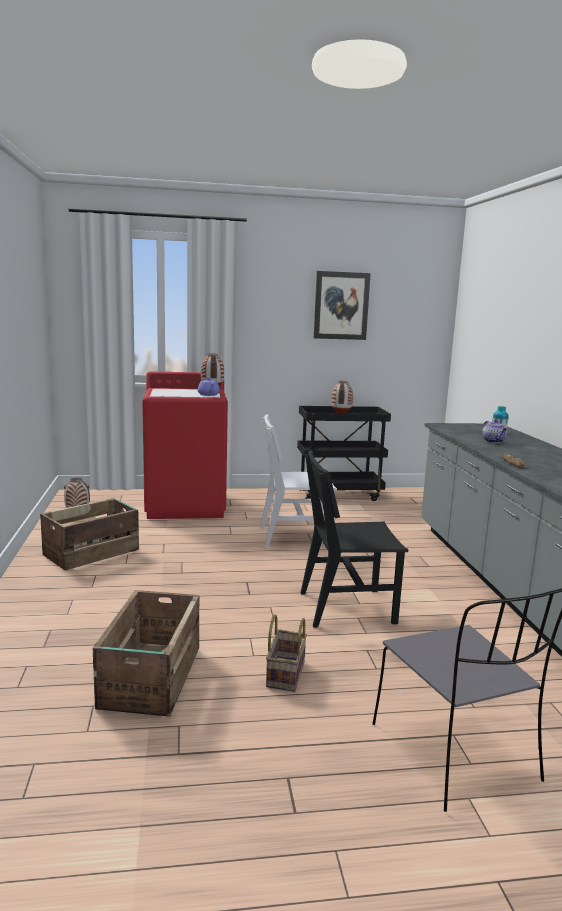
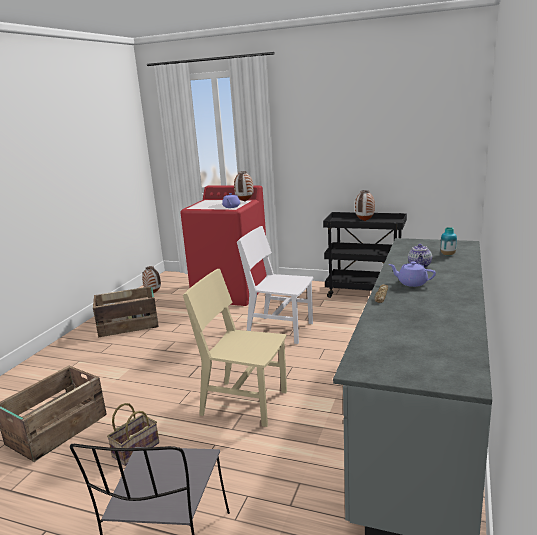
camera: 30 degrees right, 5 degrees up
(341, 305) = (367, 120): picture -> none
(346, 607) = (244, 403): black chair -> beige chair
(515, 453) = (411, 283): none -> purple teapot

